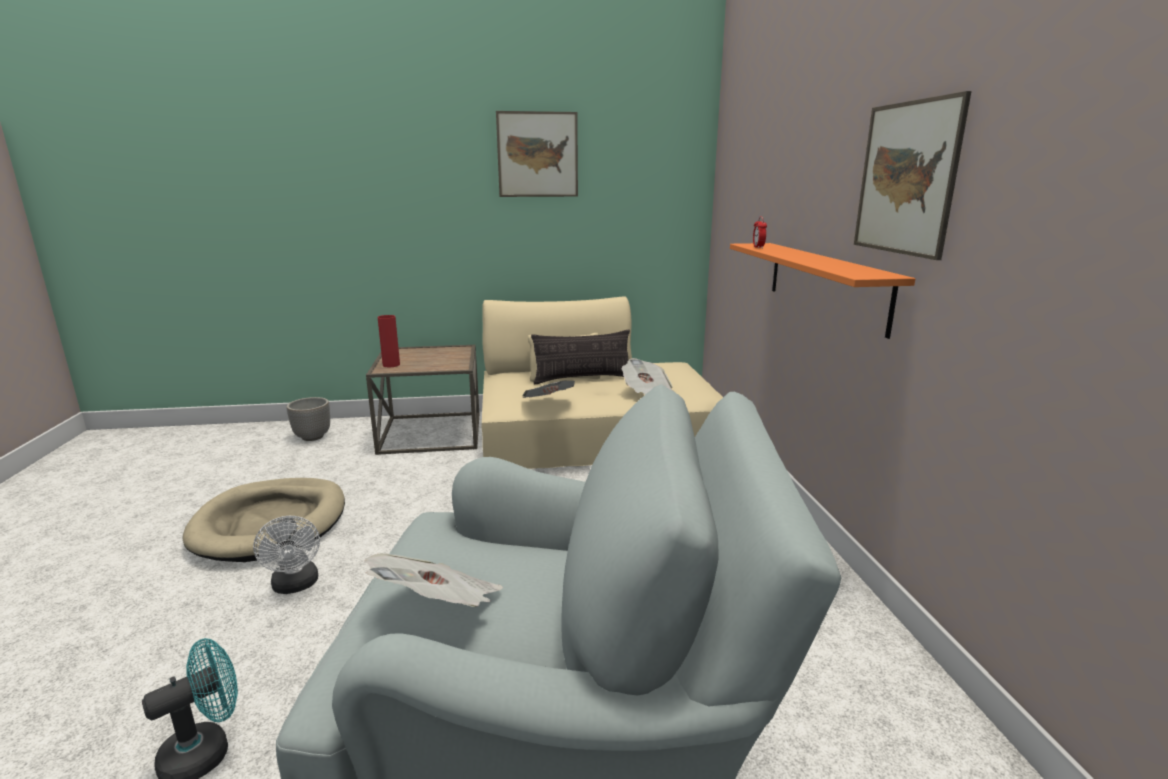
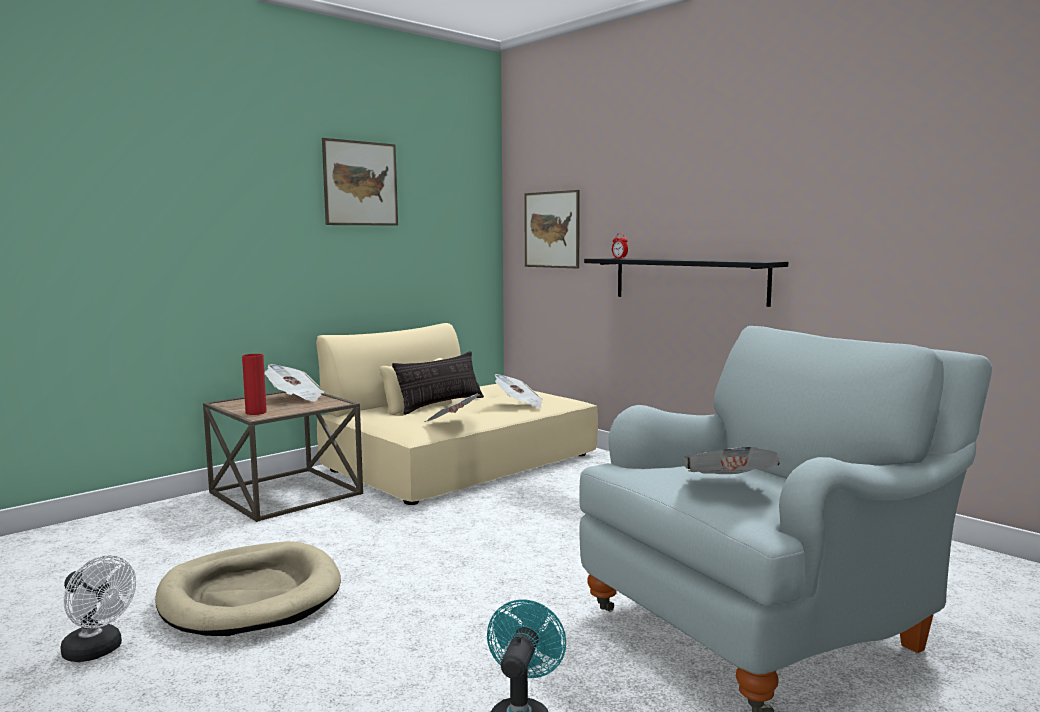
camera: 35 degrees left, 10 degrees down
(296, 586) = (381, 621): white fan -> white fan (98, 651)
(313, 437) = (139, 526): planter -> none
(444, 355) = (296, 398): none -> newspaper
(825, 284) = (688, 280): orange shelf -> black shelf
(906, 178) = (766, 197): picture -> picture (551, 229)

